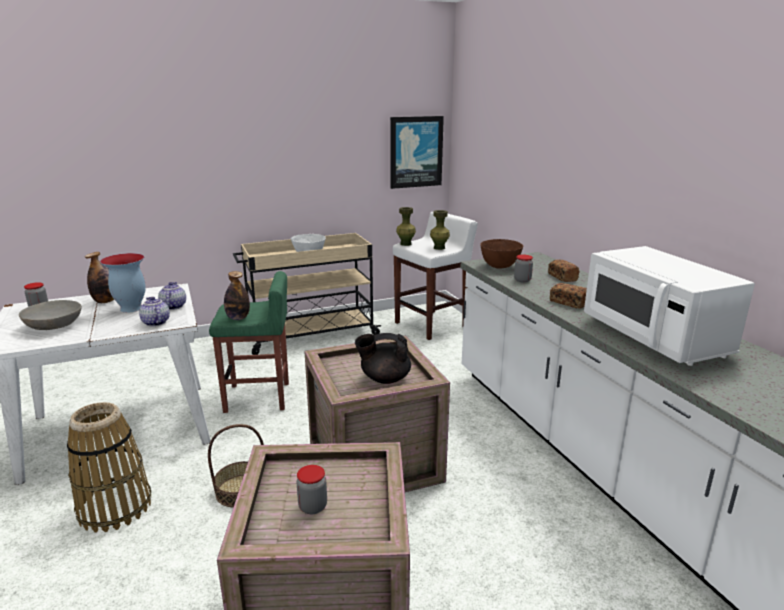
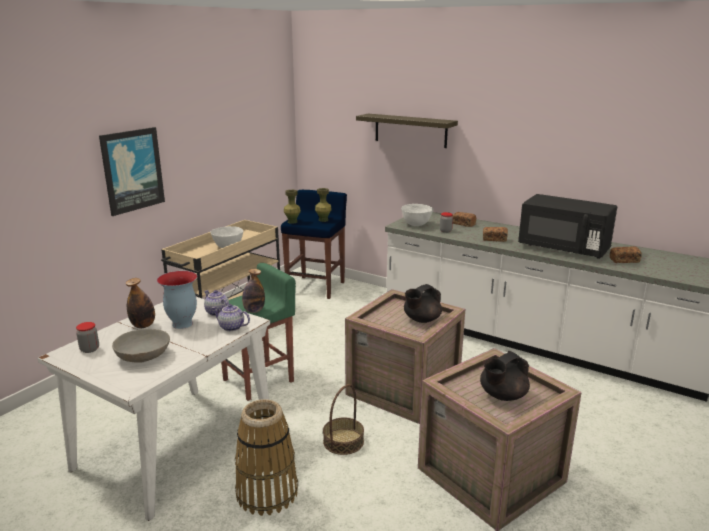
camera: 35 degrees left, 0 degrees up
(313, 507) = (502, 395): jar -> black teapot
(416, 152) = (275, 140): picture -> picture (132, 170)
(432, 325) = (316, 287): white stool -> blue stool
(499, 267) = (416, 225): brown bowl -> white bowl
(540, 146) = (410, 130): none -> shelf
(654, 337) = (563, 248): white microwave -> black microwave
(733, 380) = (624, 260): none -> bread

